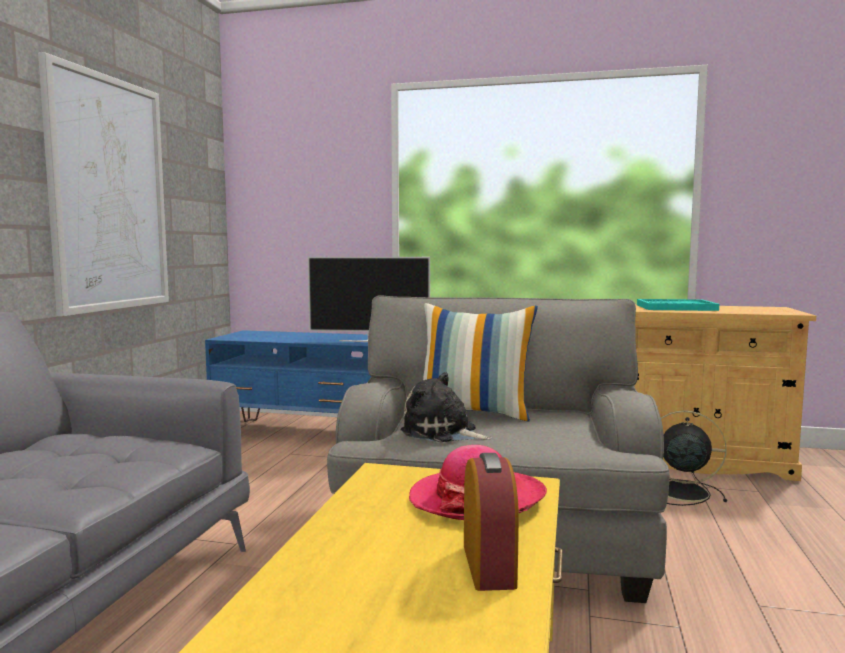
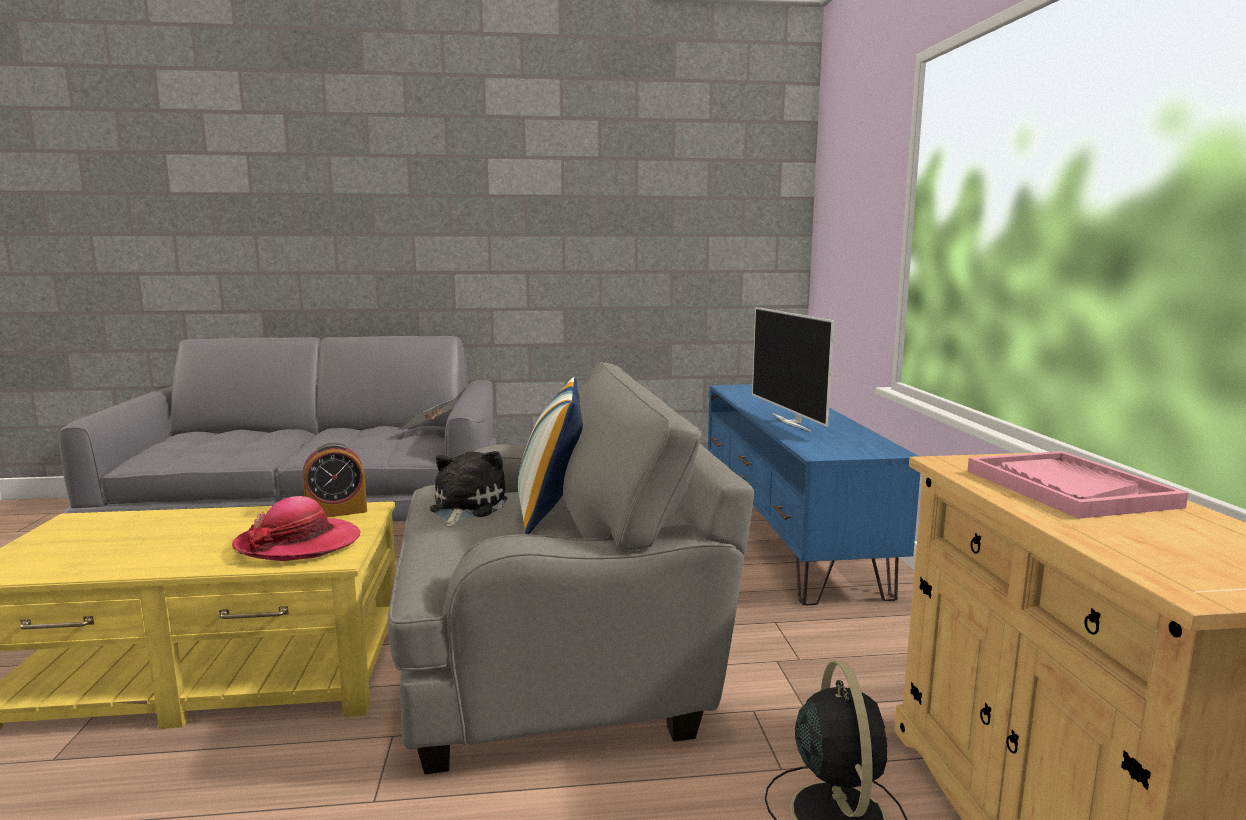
camera: 70 degrees right, 5 degrees up
(95, 435) = (430, 431): none -> newspaper
(109, 194) = (615, 240): picture -> none
(488, 565) = (165, 559): alarm clock -> alarm clock (336, 512)
(675, 307) = (1067, 488): turquoise tray -> pink tray

